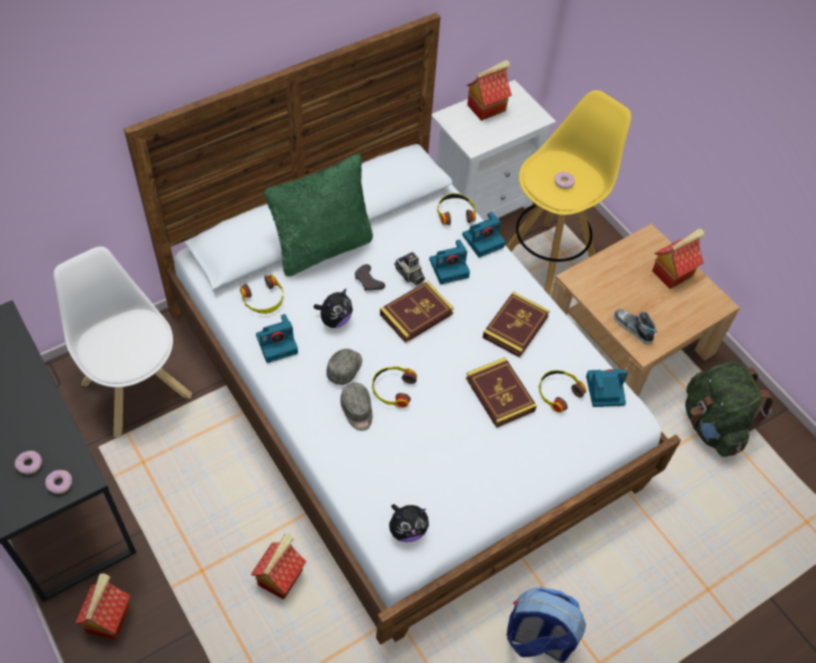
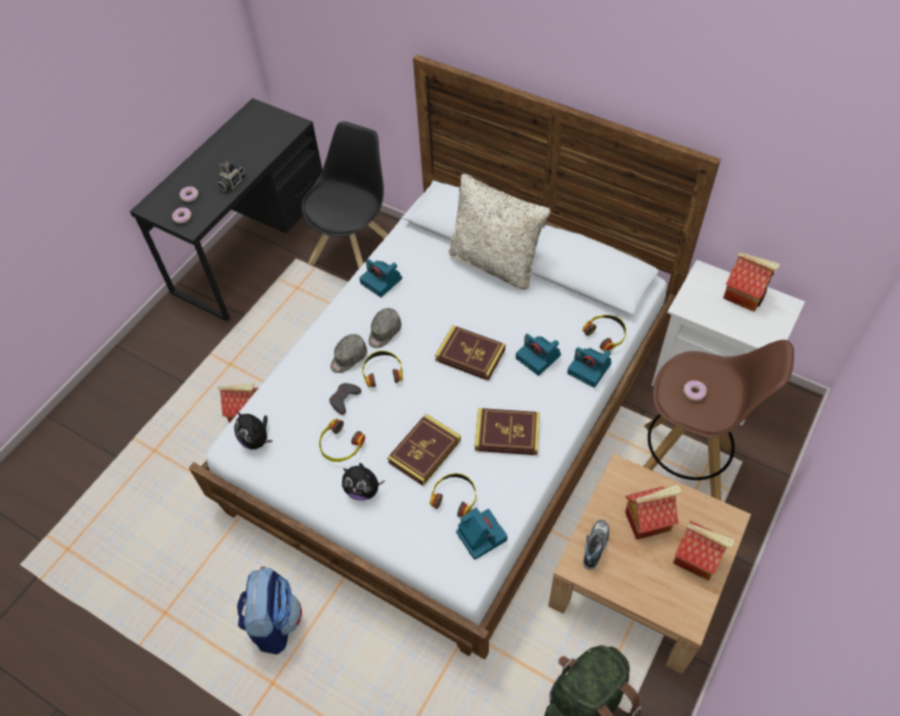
camera: 70 degrees right, 0 degrees up
(108, 617) = (173, 331): toy house -> toy house (648, 520)
(135, 387) = (355, 251): white chair -> black chair
(264, 299) = (418, 253): headphones -> headphones (340, 445)
(324, 249) = (495, 266): green pillow -> beige pillow
(335, 320) = (428, 305): plush toy -> plush toy (363, 490)
(345, 369) = (384, 333): grey cap -> grey cap turned 120 degrees clockwise
(368, 281) = (483, 308): grey game controller -> grey game controller (344, 399)
(409, 275) = (509, 333): camera -> camera (231, 182)
(547, 260) = (683, 466): yellow stool -> brown stool

